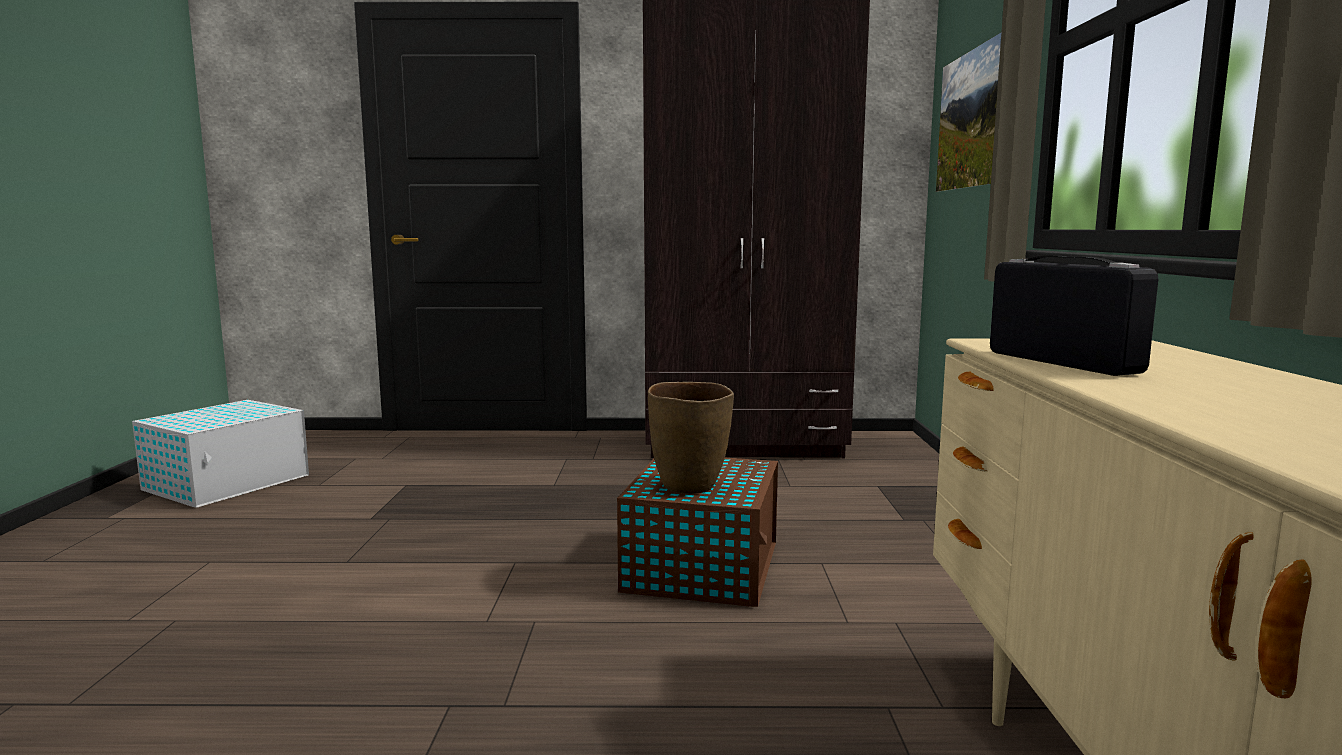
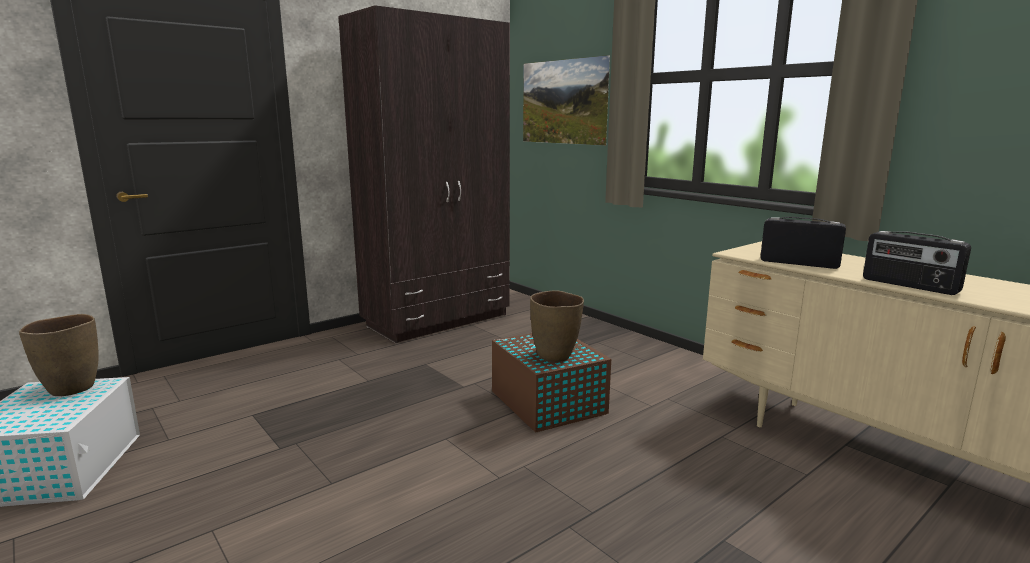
camera: 40 degrees left, 5 degrees up
(255, 409) = (71, 389): none -> brown vase
(1191, 414) = (909, 285): none -> radio

